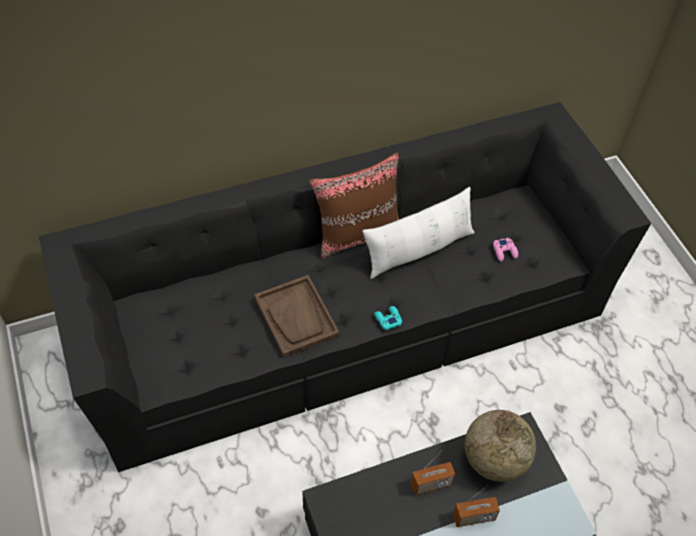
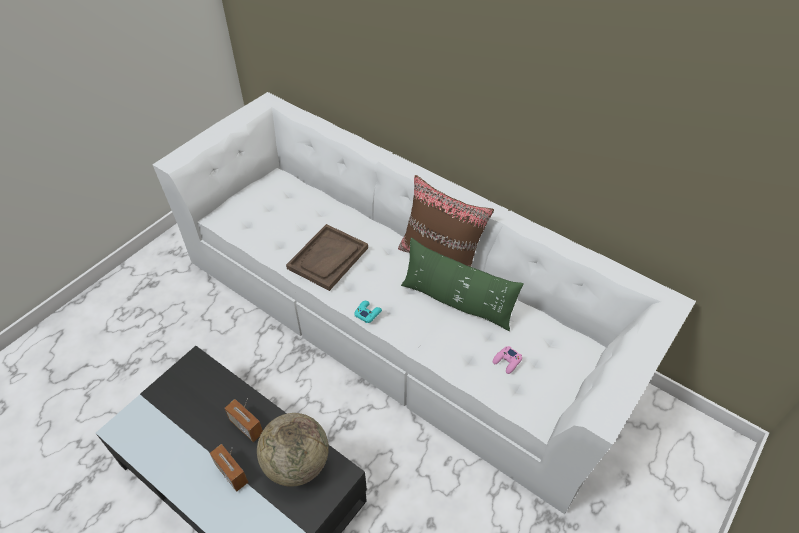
camera: 60 degrees right, 5 degrees down
(345, 319) = (399, 319): black sofa -> white sofa
(418, 249) = (457, 302): white pillow -> green pillow

